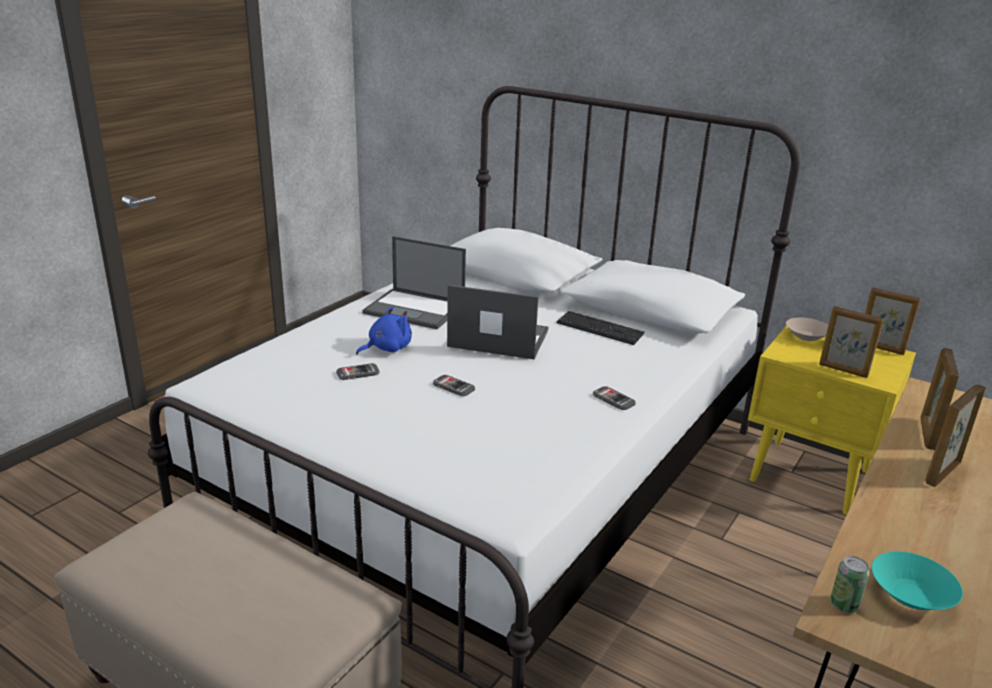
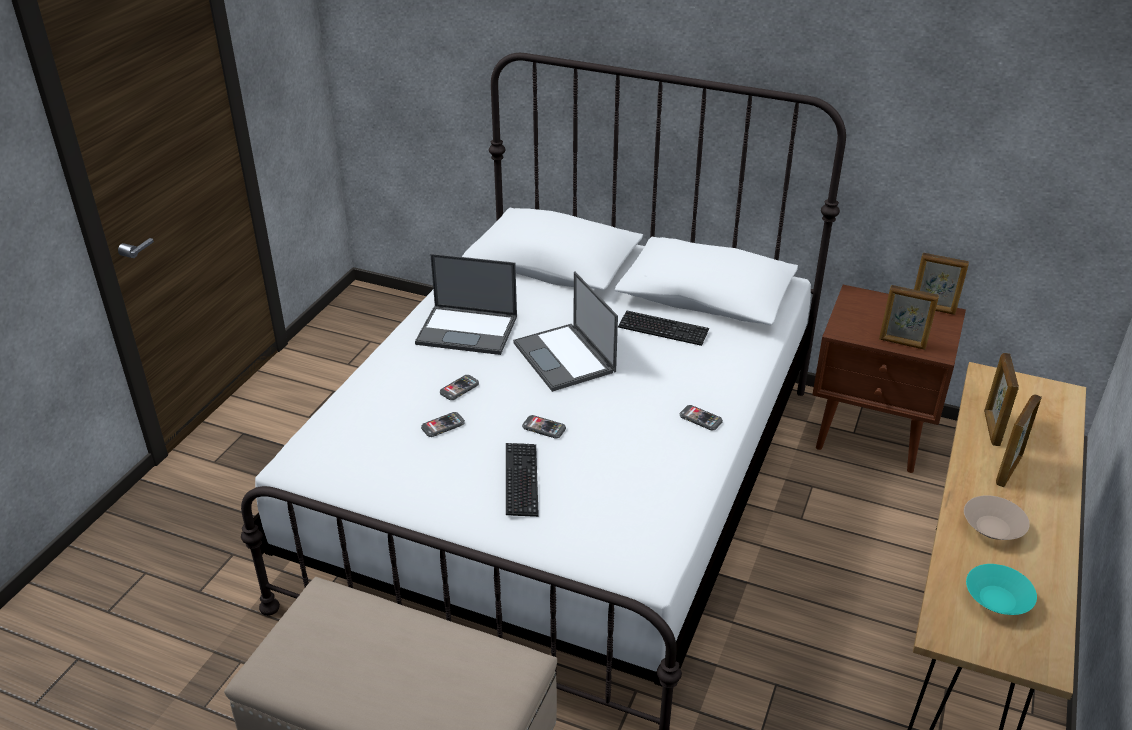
camera: 10 degrees left, 10 degrees up
(387, 348) = (459, 388): blue plush toy -> phone
(413, 424) = (521, 480): none -> keyboard
(497, 338) = (565, 358): laptop -> laptop turned 120 degrees counterclockwise
(805, 337) = (861, 304): beige bowl -> beige bowl (991, 528)
(811, 476) = (873, 435): yellow nightstand -> brown nightstand
(844, 604) = (948, 618): can -> none

